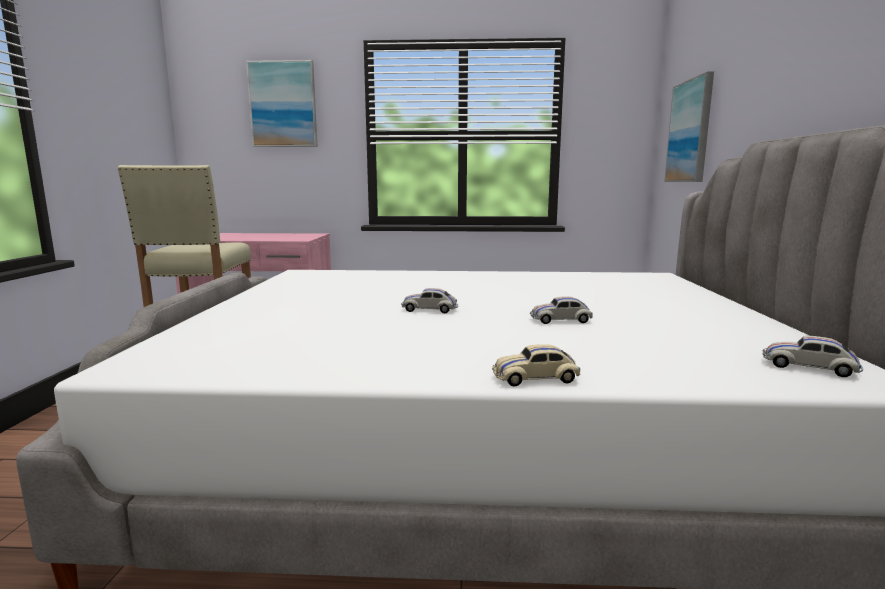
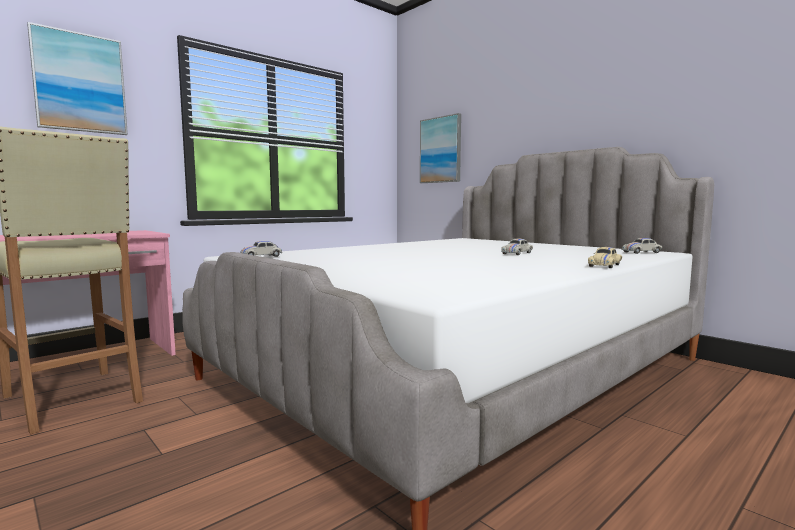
camera: 45 degrees left, 5 degrees down
(429, 309) = (442, 258): white toy car -> white toy car (261, 256)

